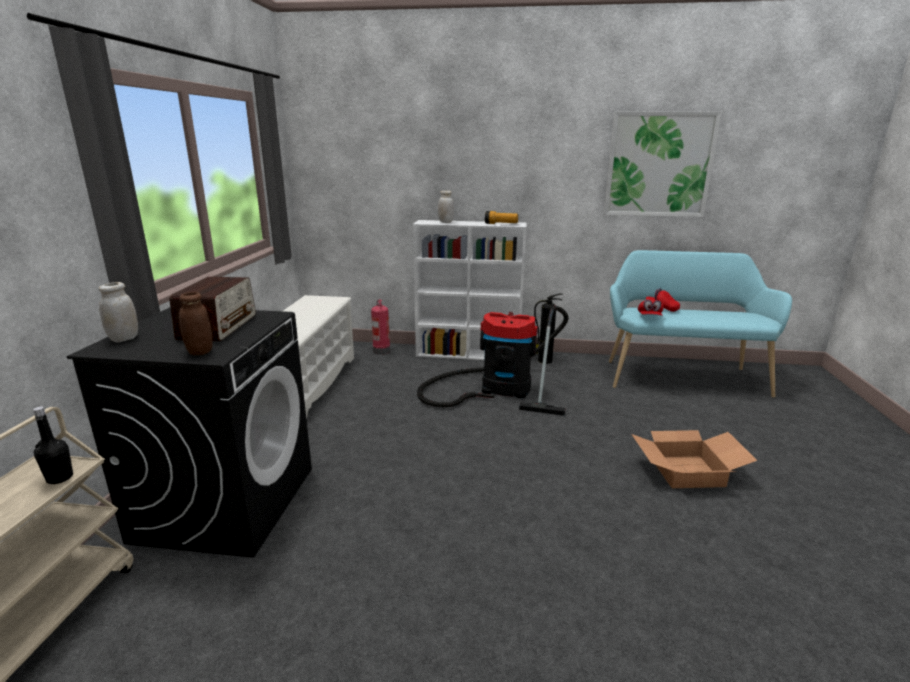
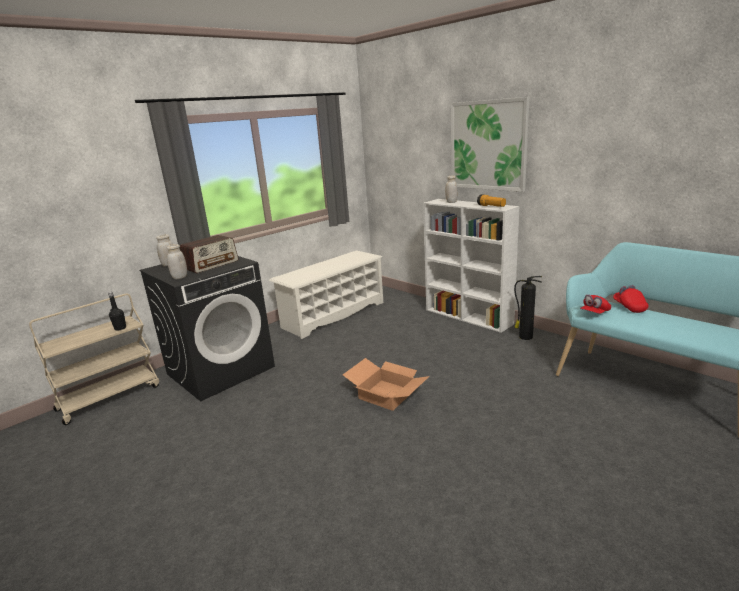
camera: 40 degrees right, 0 degrees up
(200, 351) = (180, 277): brown jar -> white jar
(381, 351) = (407, 301): fire extinguisher -> none
(499, 388) = (454, 349): vacuum cleaner -> none
(659, 165) = (654, 152): picture -> picture (488, 145)
(687, 471) = (516, 462): cardboard box -> cardboard box (387, 394)

